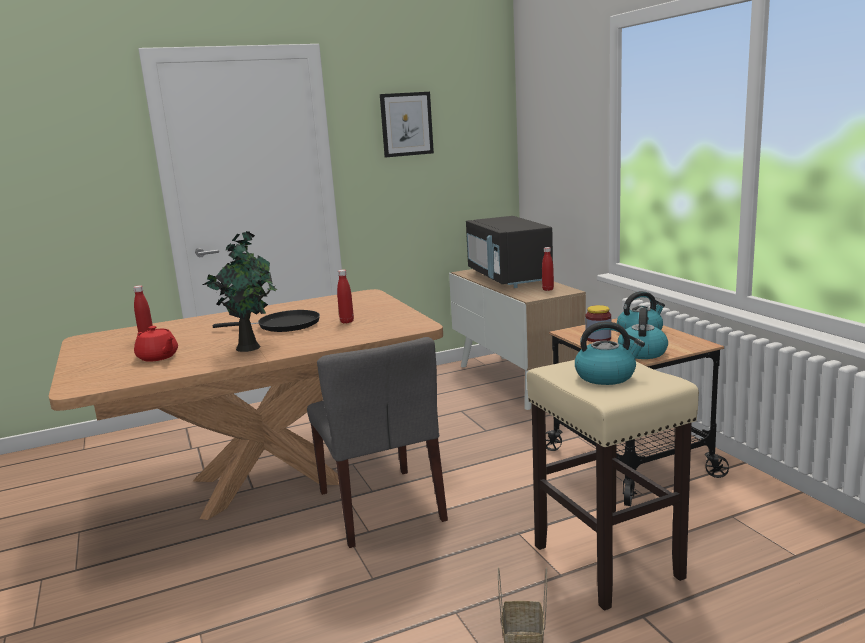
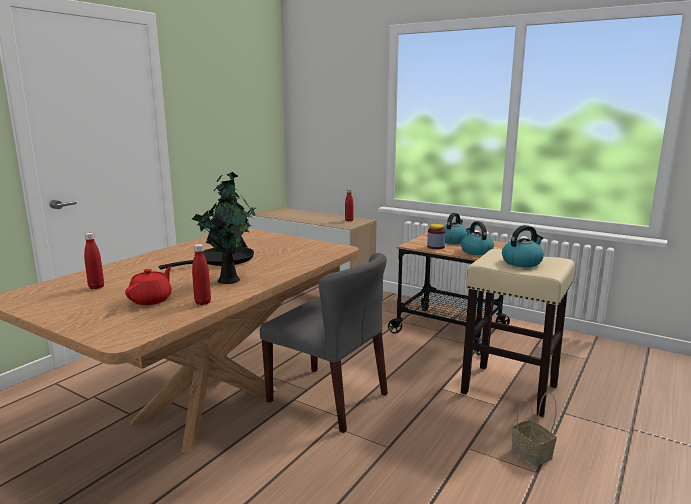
camera: 35 degrees left, 0 degrees up
(158, 357) = (151, 300): red teapot -> red teapot turned 75 degrees counterclockwise
(347, 322) = (273, 252): red bottle -> red bottle (203, 302)
(406, 124) = (217, 92): picture -> none
(508, 278) = (304, 215): black microwave -> none

